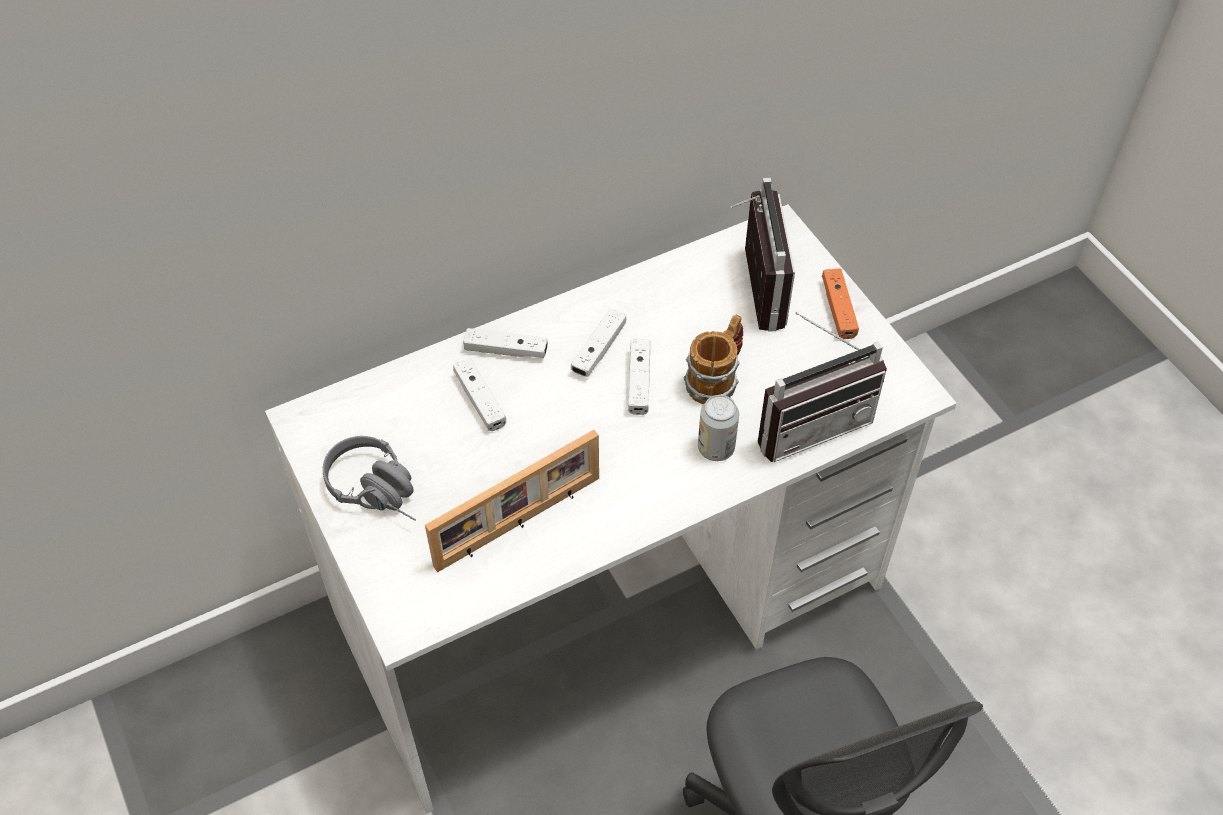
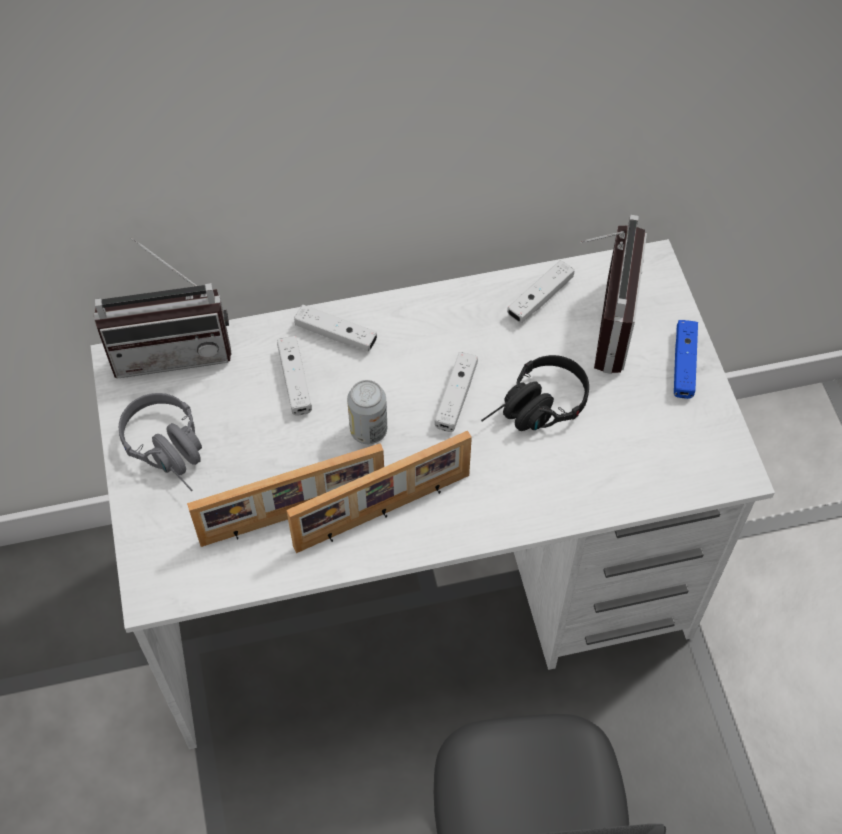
camera: 15 degrees right, 5 degrees up
(599, 350) = (427, 354): white game controller -> white game controller (540, 298)
(605, 501) = (383, 513): none -> picture frame
(716, 379) = (535, 411): mug -> black headphones
(716, 448) = (510, 484): can -> can (368, 430)
(809, 422) = (614, 478): radio -> radio (173, 348)
(838, 309) = (684, 364): orange game controller -> blue game controller

